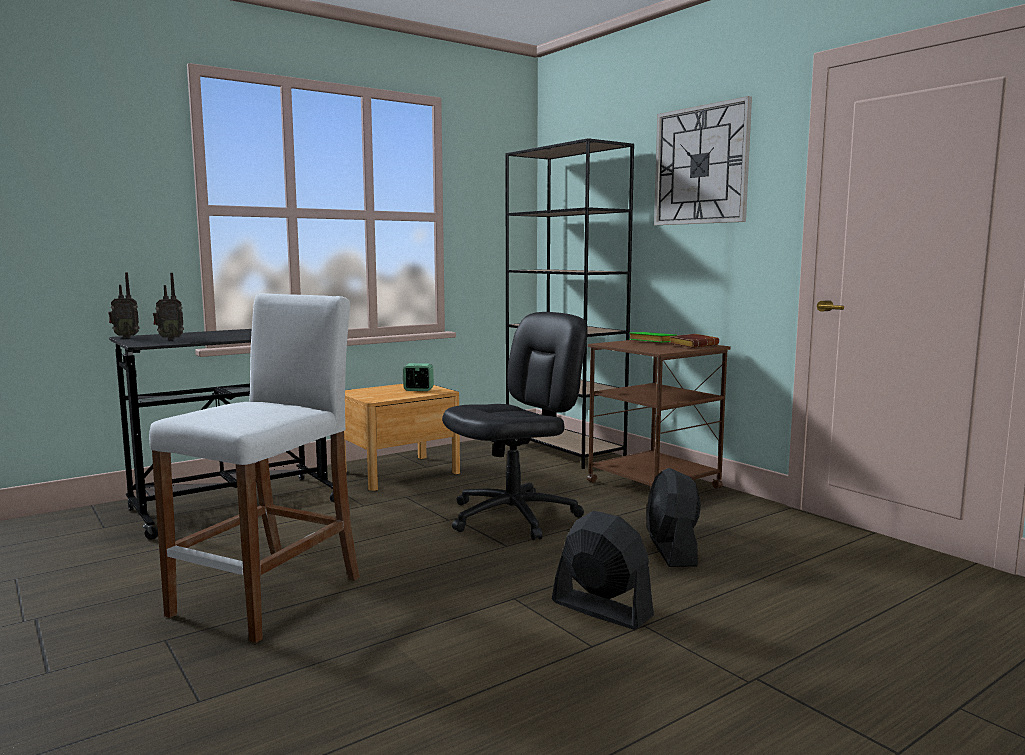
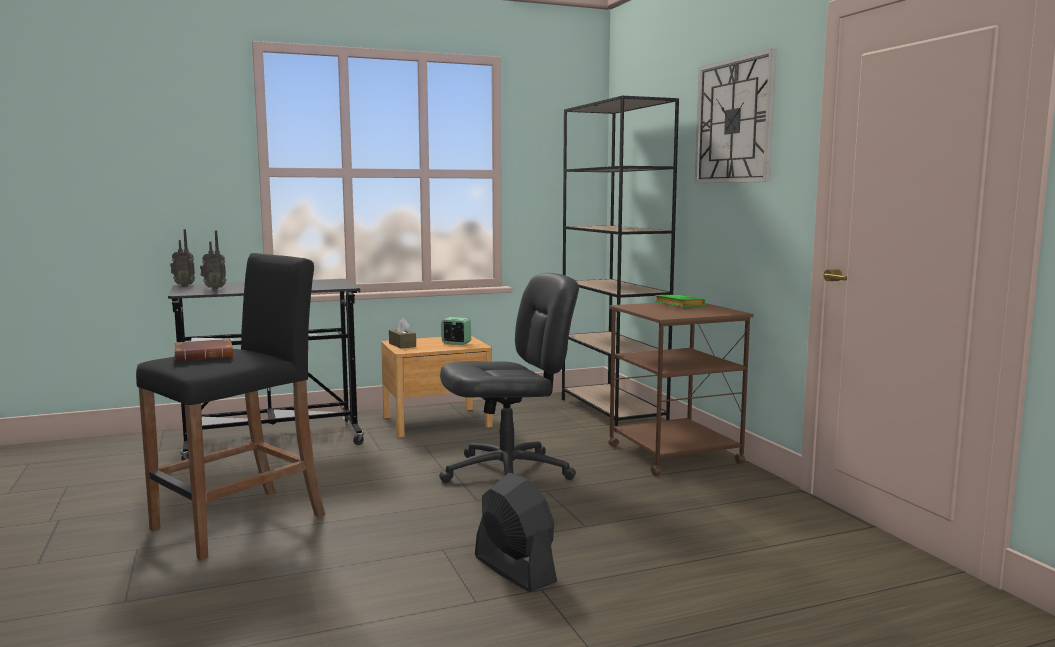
camera: 15 degrees right, 0 degrees up
(269, 596) = (240, 522): white stool -> black stool
(364, 394) = (402, 345): none -> brown tissue box
(672, 551) = (633, 522): black fan -> none
(693, 345) = (714, 311): brown book -> brown book (205, 356)

